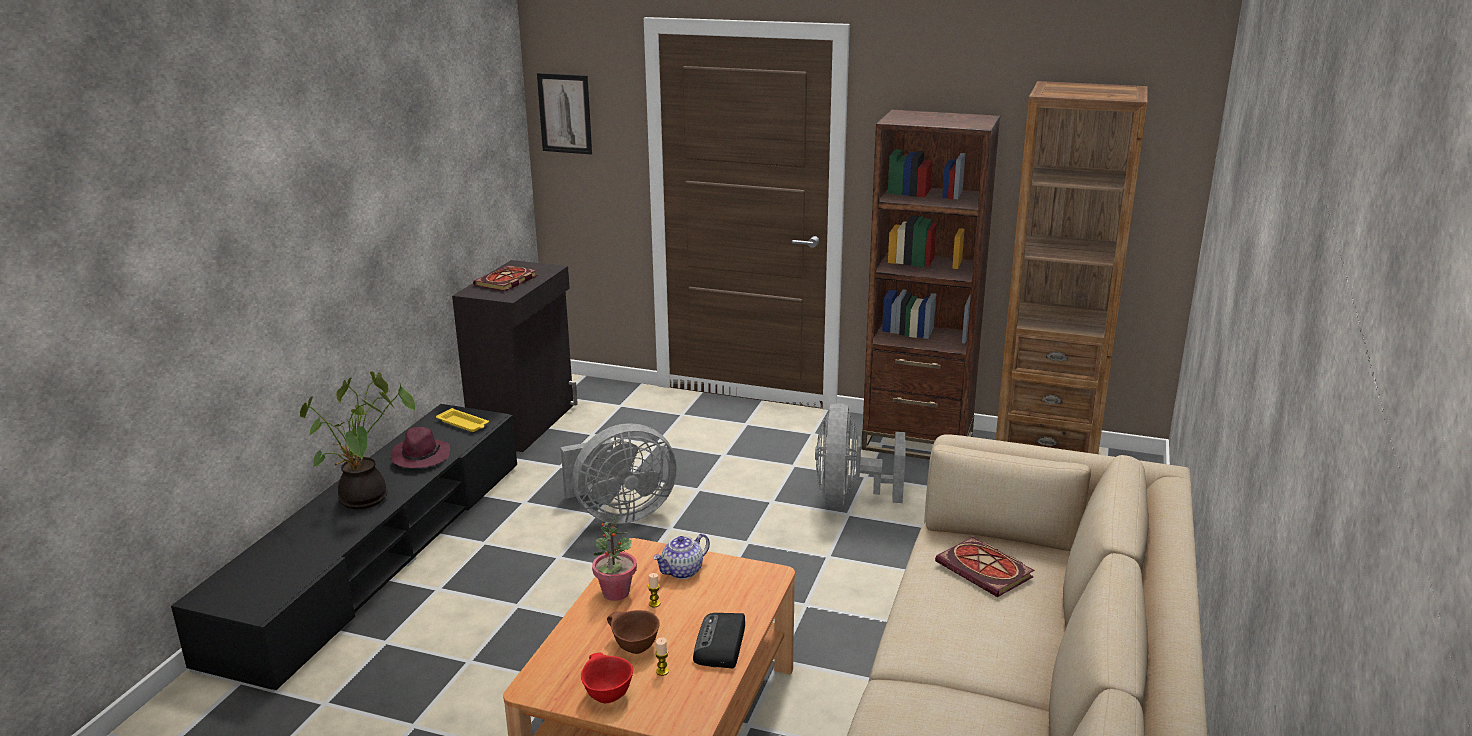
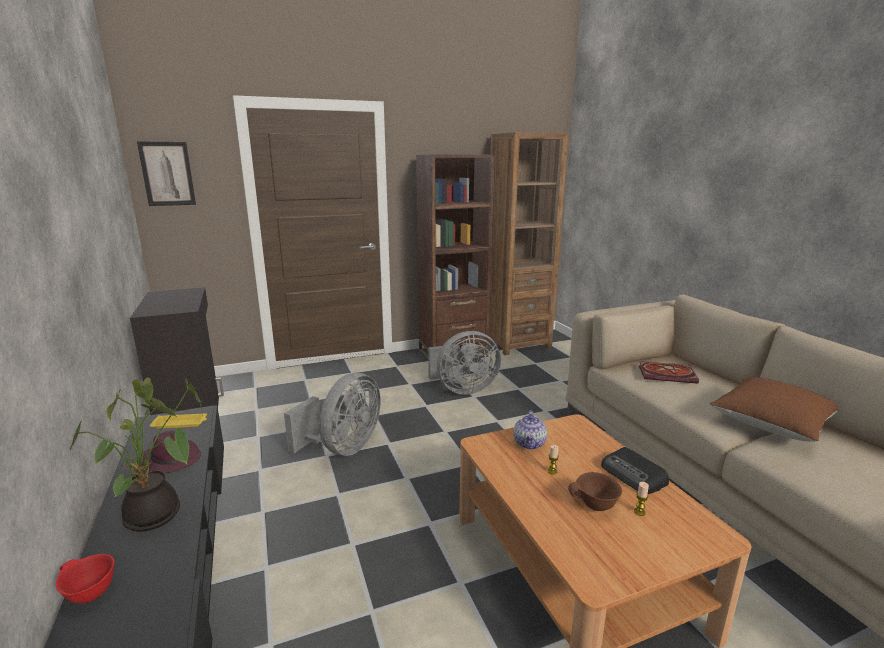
camera: 40 degrees left, 5 degrees down
(506, 281) = (167, 302): book -> none
(606, 695) = (645, 551): red bowl -> red bowl (90, 594)
(615, 593) = (517, 477): potted plant -> none
(849, 498) = (463, 389): grey fan -> grey fan turned 75 degrees counterclockwise
(977, 679) = (771, 424): none -> brown pillow

